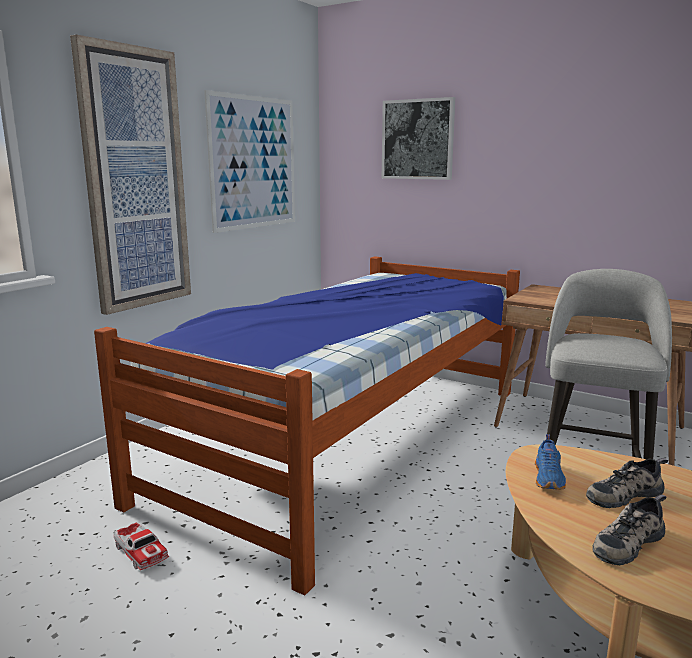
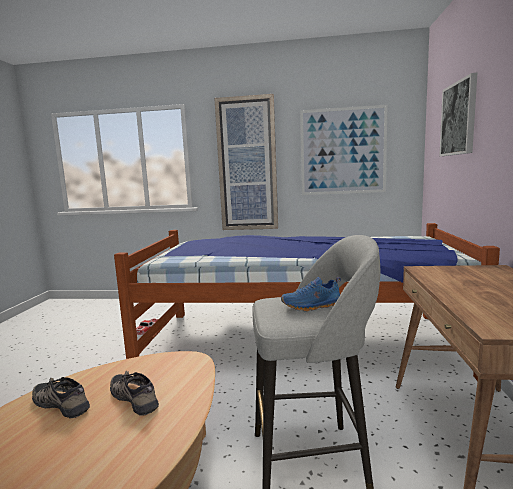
camera: 65 degrees right, 5 degrees down
(549, 478) = (152, 367): blue shoe -> blue shoe (312, 306)

